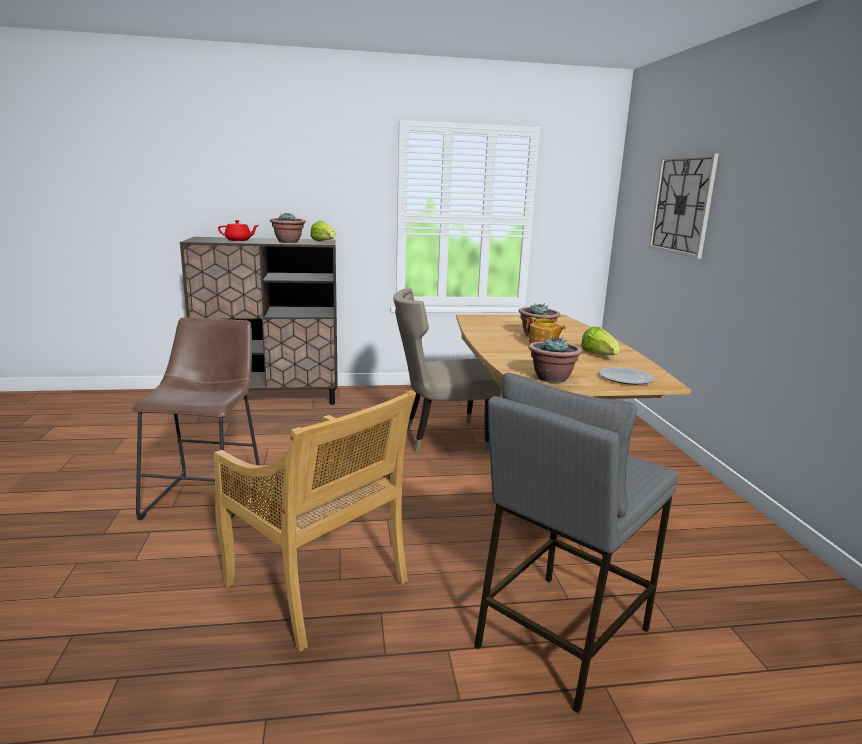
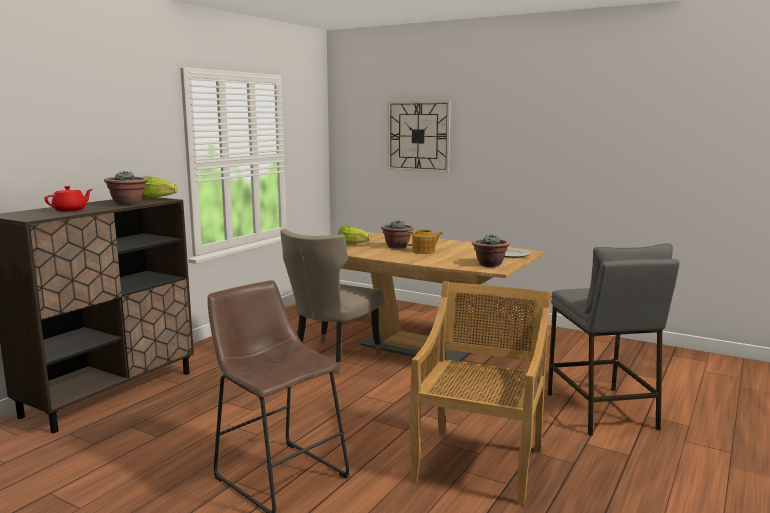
camera: 50 degrees left, 5 degrees down
(318, 585) = (479, 463): beige chair -> beige chair turned 60 degrees counterclockwise
(599, 355) = (461, 248): lettuce -> lettuce (352, 245)

